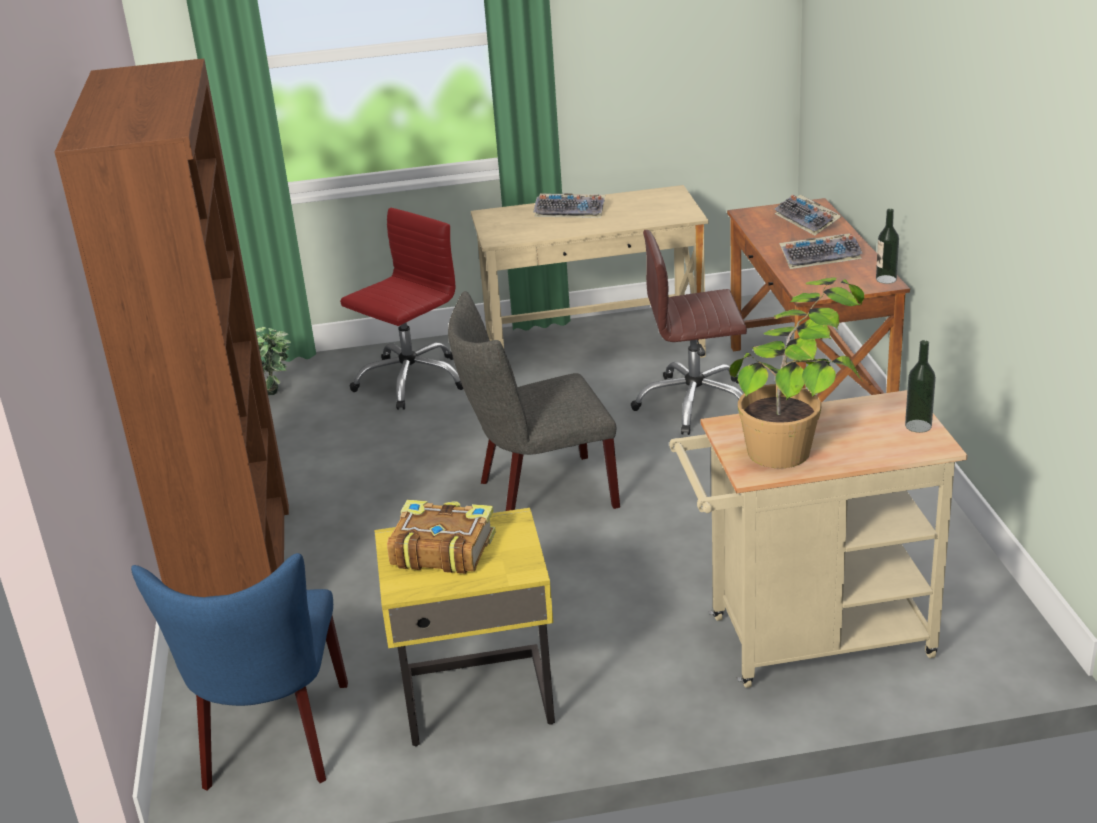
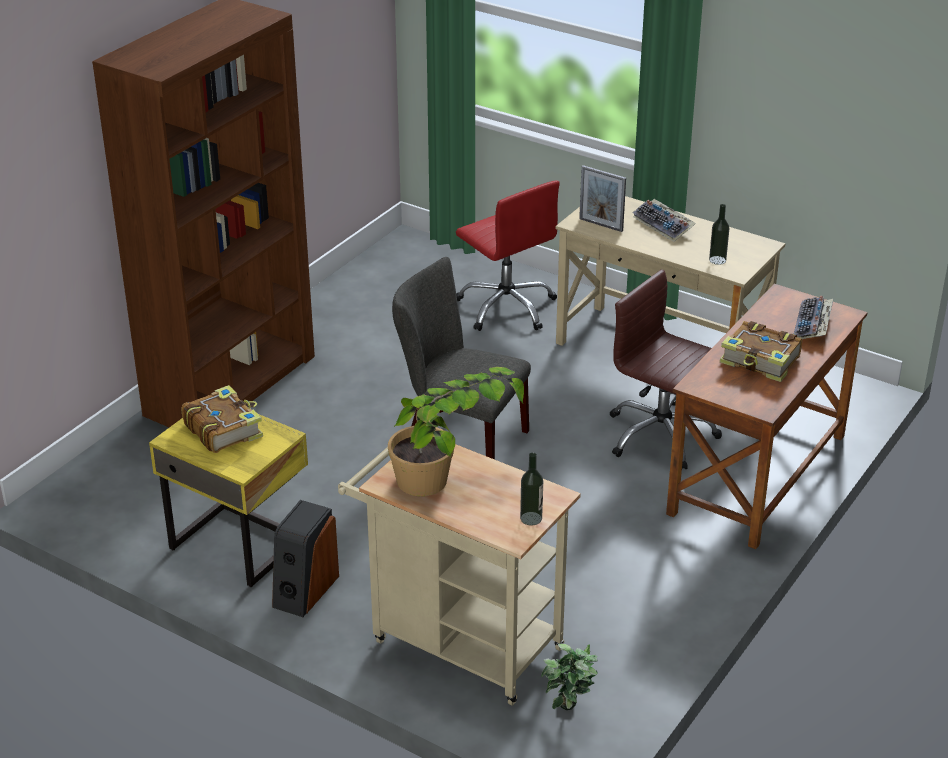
camera: 40 degrees right, 5 degrees up
(273, 742) = (114, 499): blue chair -> none
(277, 395) = (413, 272): potted plant -> potted plant (568, 714)
(410, 380) = (507, 307): red office chair -> red office chair turned 60 degrees clockwise
(519, 231) = (601, 225): none -> picture frame
(608, 692) = (305, 590): none -> speaker
(821, 257) = (761, 361): keyboard -> book
(886, 279) = (770, 406): bottle -> bottle (717, 260)

